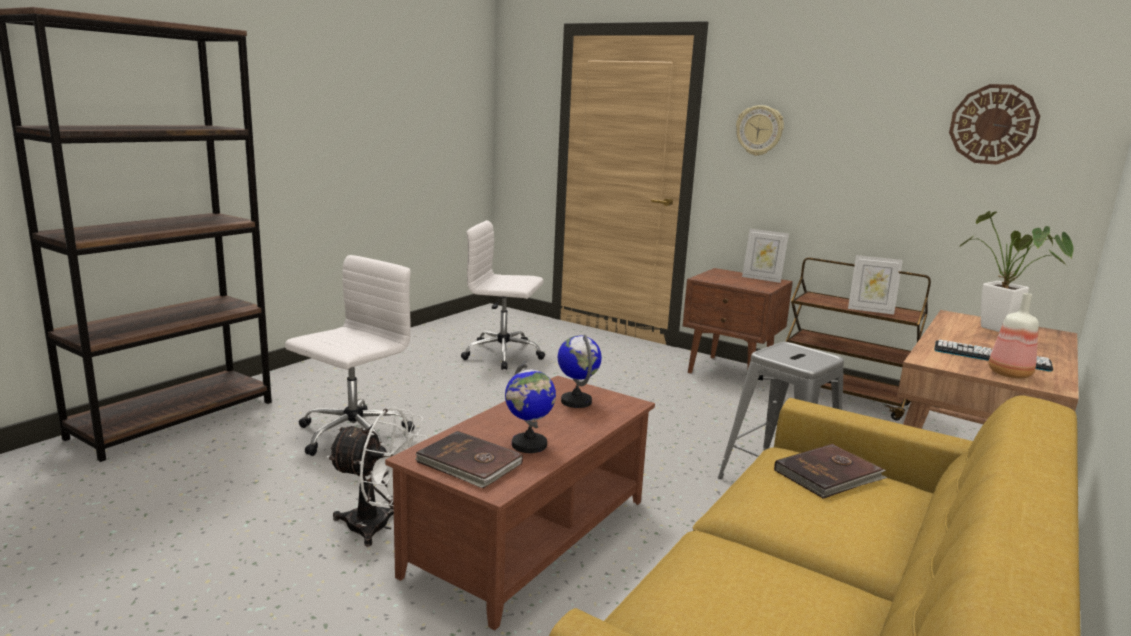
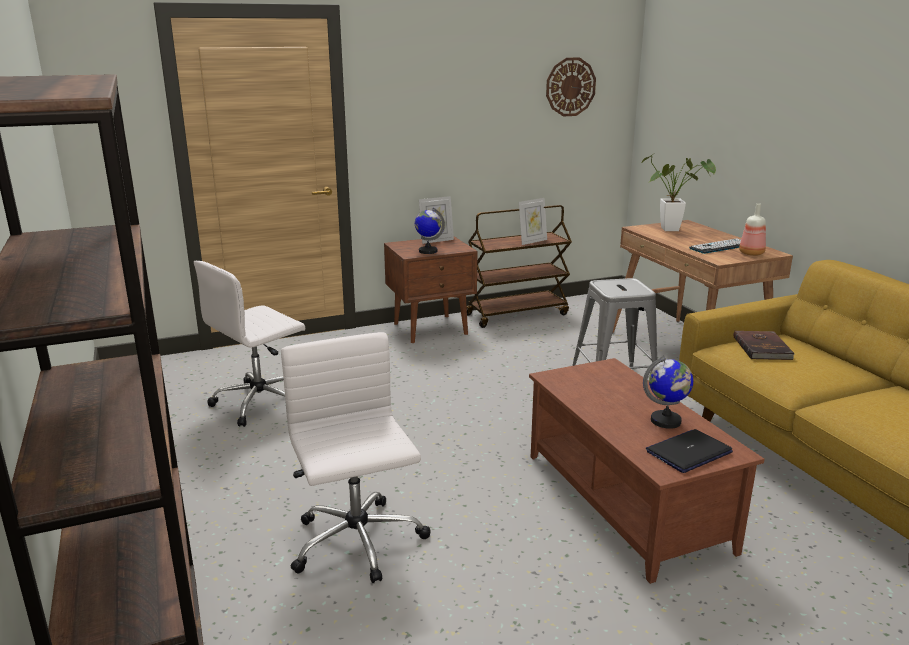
camera: 55 degrees left, 5 degrees up
(379, 527) = (562, 572): white fan -> none
(469, 464) = (688, 452): brown book -> laptop
(576, 401) = (593, 382): globe -> globe (428, 251)
(759, 130) = (405, 109): wall clock -> none

